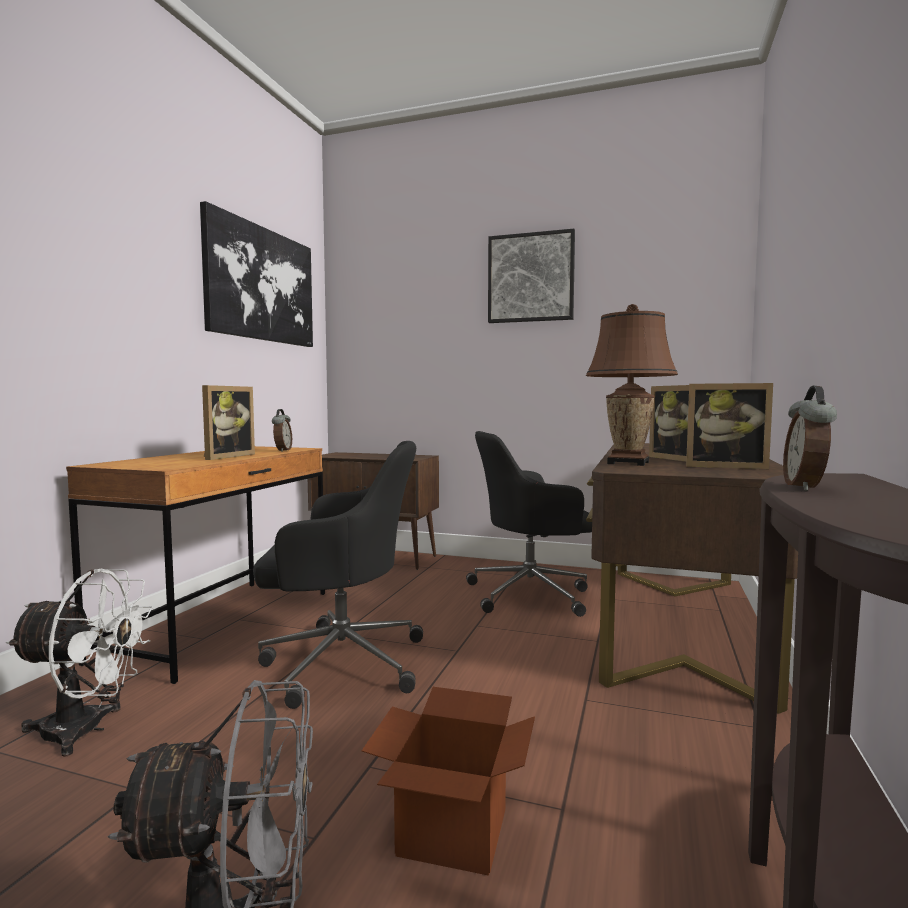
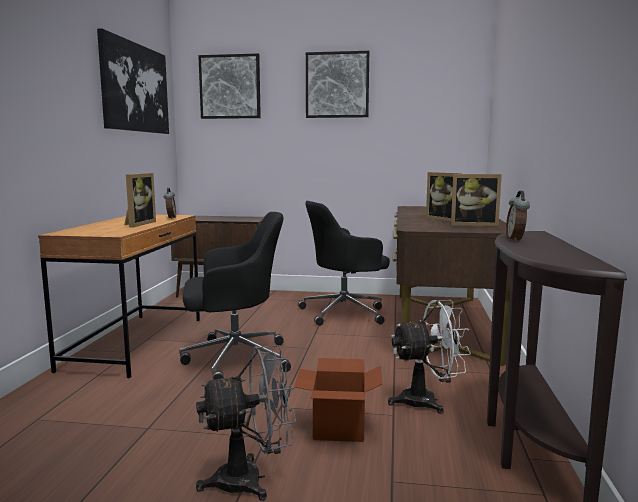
camera: 10 degrees left, 5 degrees up
(87, 730) = (91, 405): white fan -> white fan (427, 401)
(392, 287) = (230, 87): none -> picture
(627, 463) = (415, 223): brown table lamp -> none

